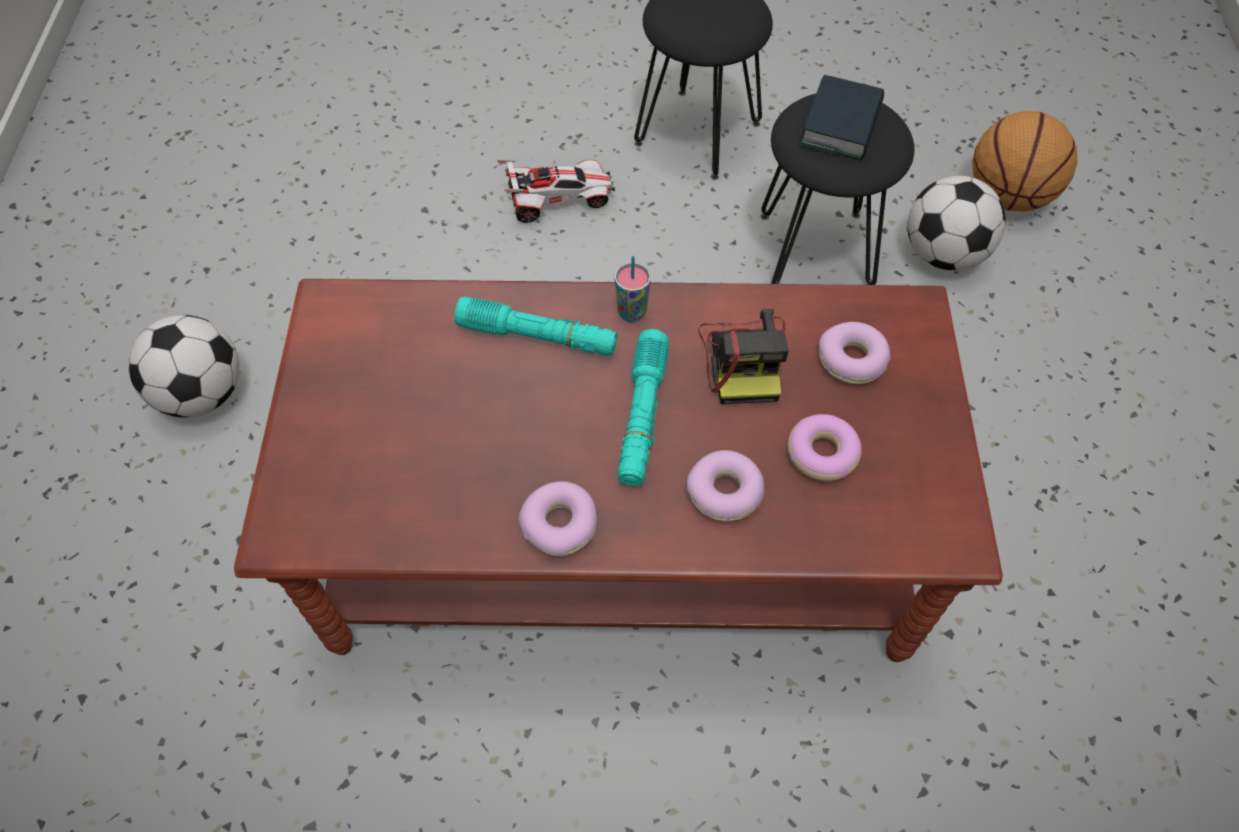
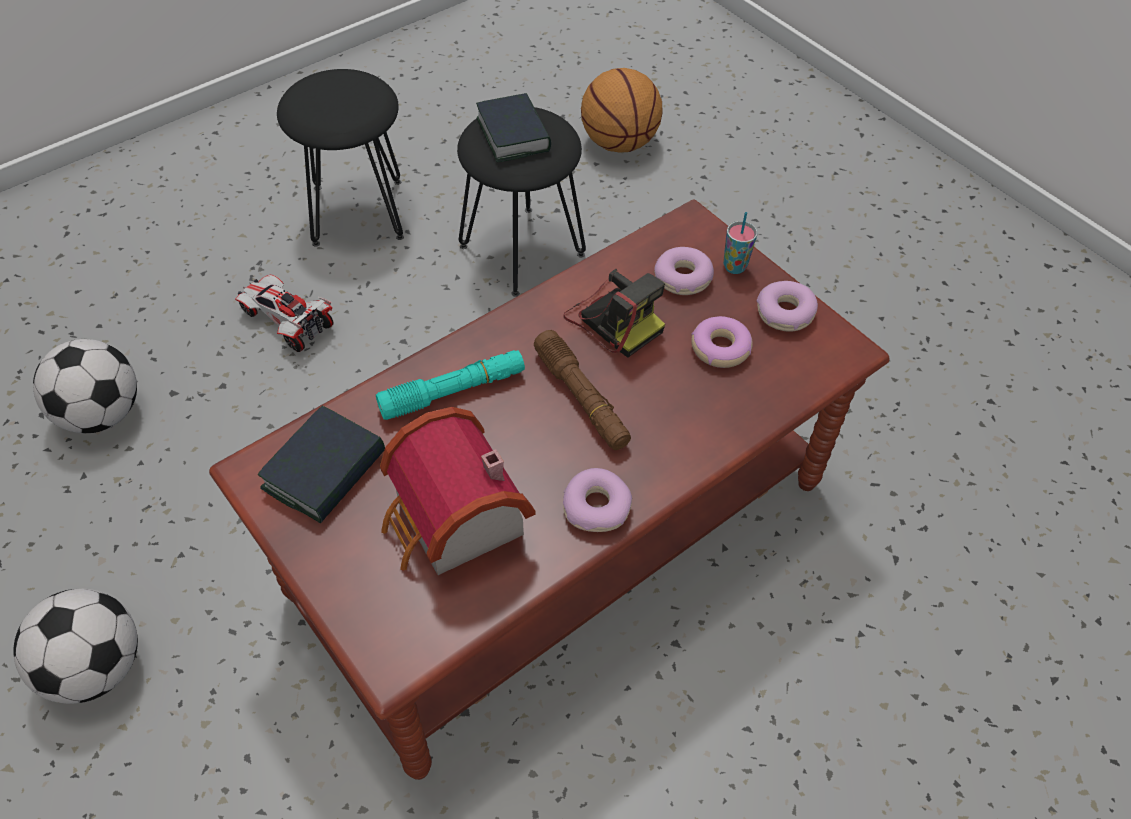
camera: 40 degrees left, 5 degrees down
(376, 339) = (325, 471): none -> book
(430, 454) = (454, 524): none -> toy house
(558, 200) = (287, 321): toy car -> toy car turned 90 degrees counterclockwise
(632, 313) = (506, 334): cup -> cup (734, 267)
(642, 415) = (581, 398): turquoise flashlight -> brown flashlight
(724, 492) = (684, 412): donut -> donut (785, 313)
(943, 254) = (610, 205): football -> football (102, 414)

